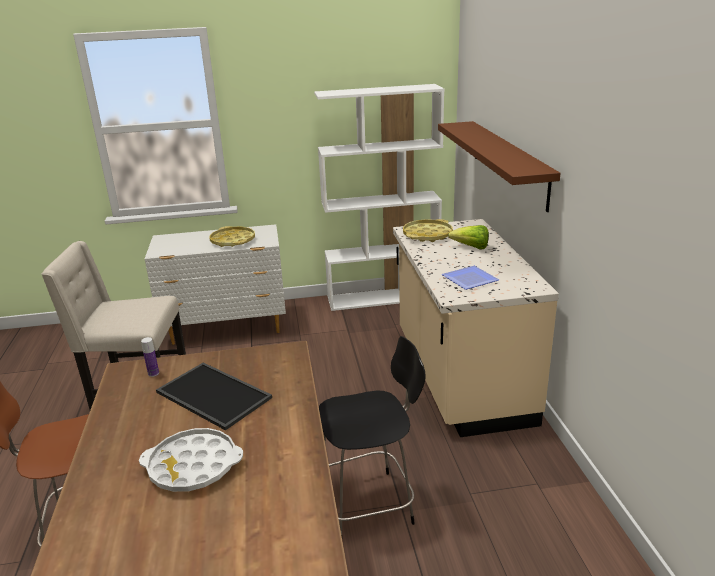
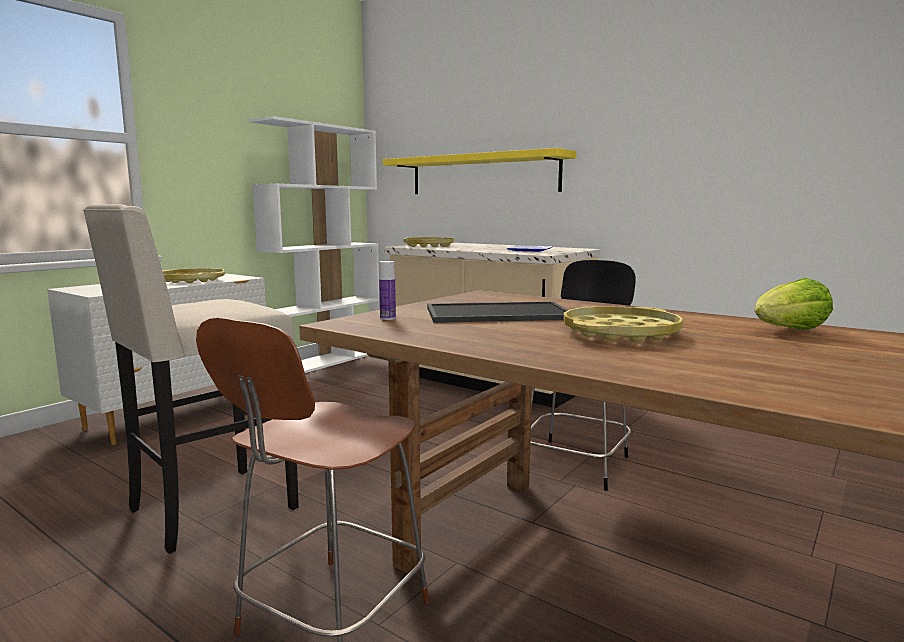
camera: 45 degrees left, 15 degrees down
(193, 466) = (621, 333): white tray -> yellow tray
(471, 247) = (482, 246): lettuce -> lettuce (788, 331)
(508, 162) = (482, 174): brown shelf -> yellow shelf

